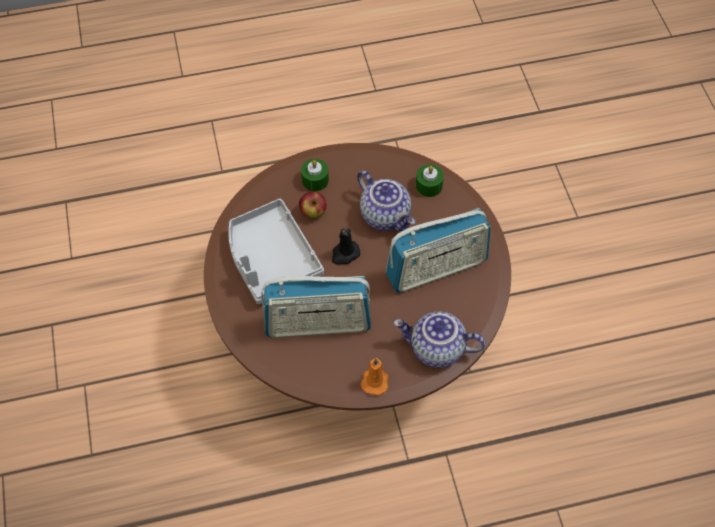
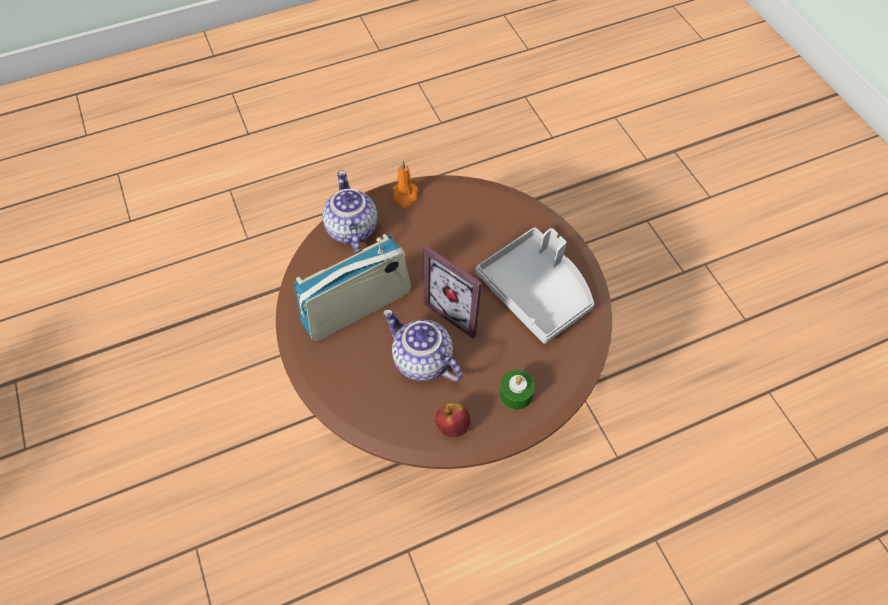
camera: 170 degrees right, 0 degrees up
(313, 212) = (506, 351): apple -> apple (452, 426)
(317, 324) = (470, 235): radio -> none
(345, 254) = (459, 309): black candle -> picture frame
(429, 185) = (375, 409): green candle -> none
(436, 350) = (350, 229): teapot -> teapot turned 105 degrees counterclockwise

